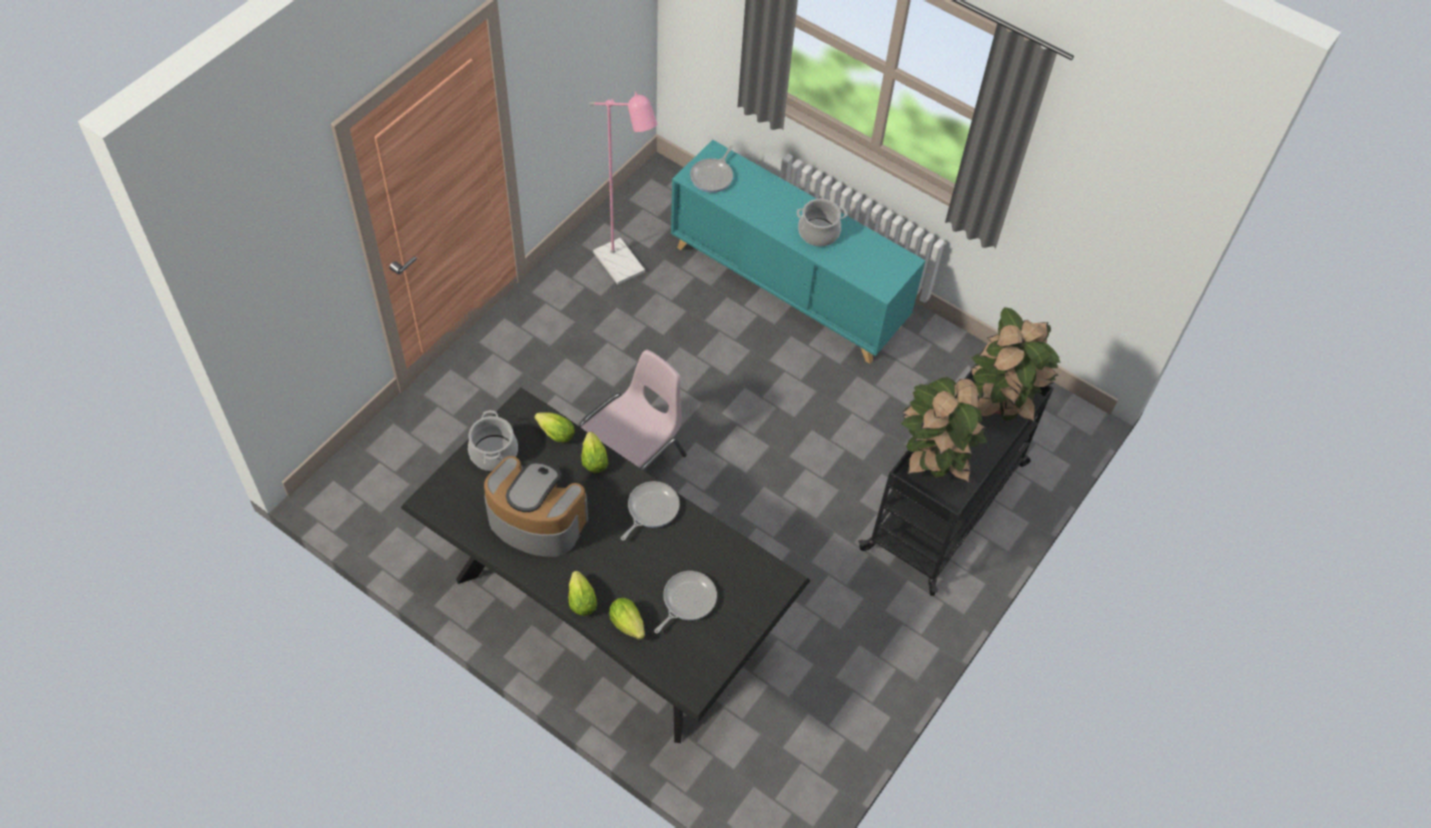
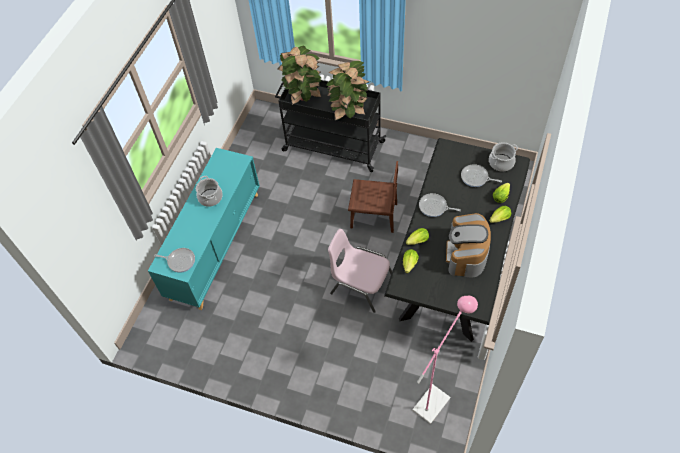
camera: 100 degrees left, 0 degrees up
(493, 453) = (435, 289): cooking pot -> cooking pot (501, 163)
(624, 269) = (227, 333): pink floor lamp -> pink floor lamp (435, 398)
(760, 521) = (373, 216): none -> brown chair

